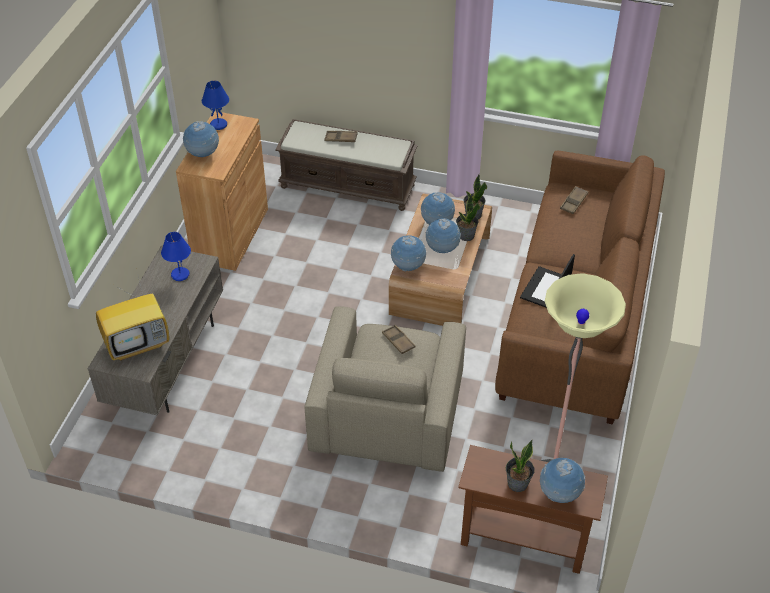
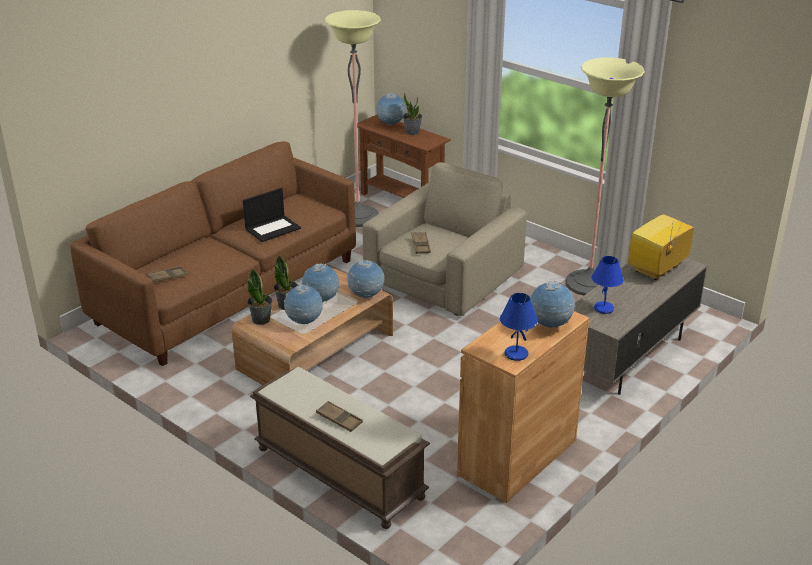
camera: 155 degrees left, 15 degrees down
(138, 344) = (657, 269): television -> television turned 45 degrees counterclockwise
(227, 456) = (589, 284): none -> floor lamp

